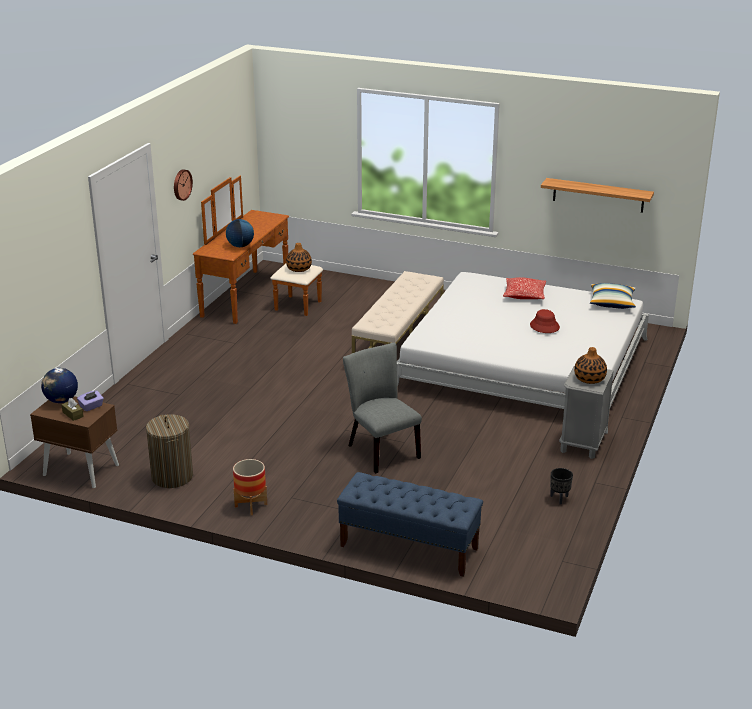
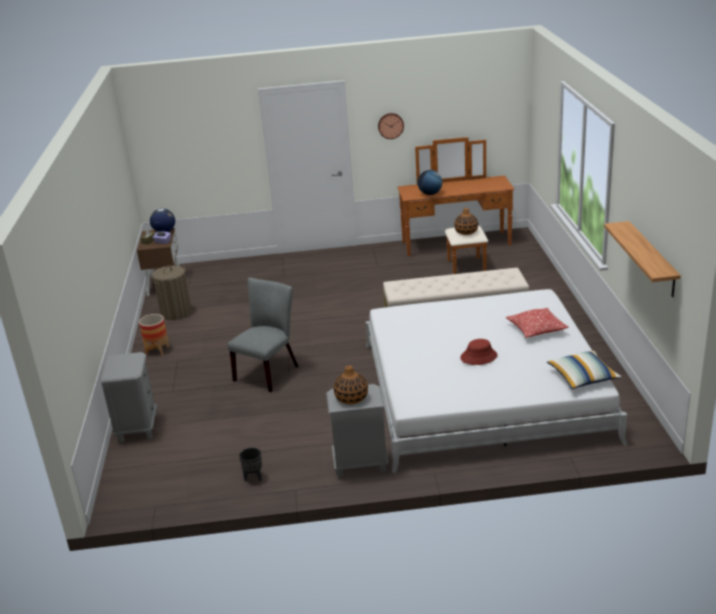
camera: 65 degrees right, 0 degrees up
(408, 547) = (137, 427): blue bench -> grey nightstand

